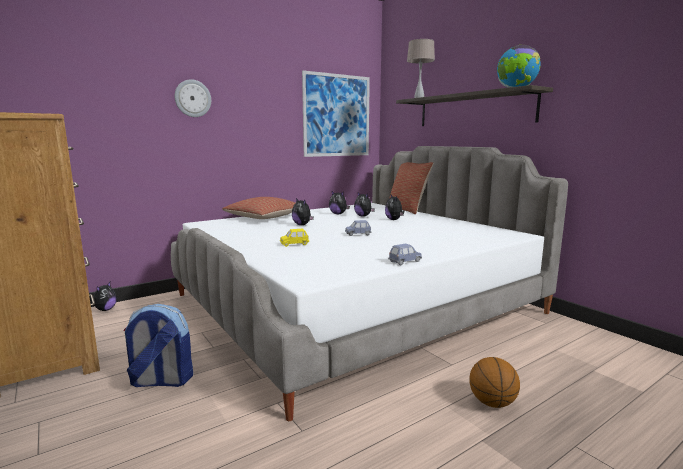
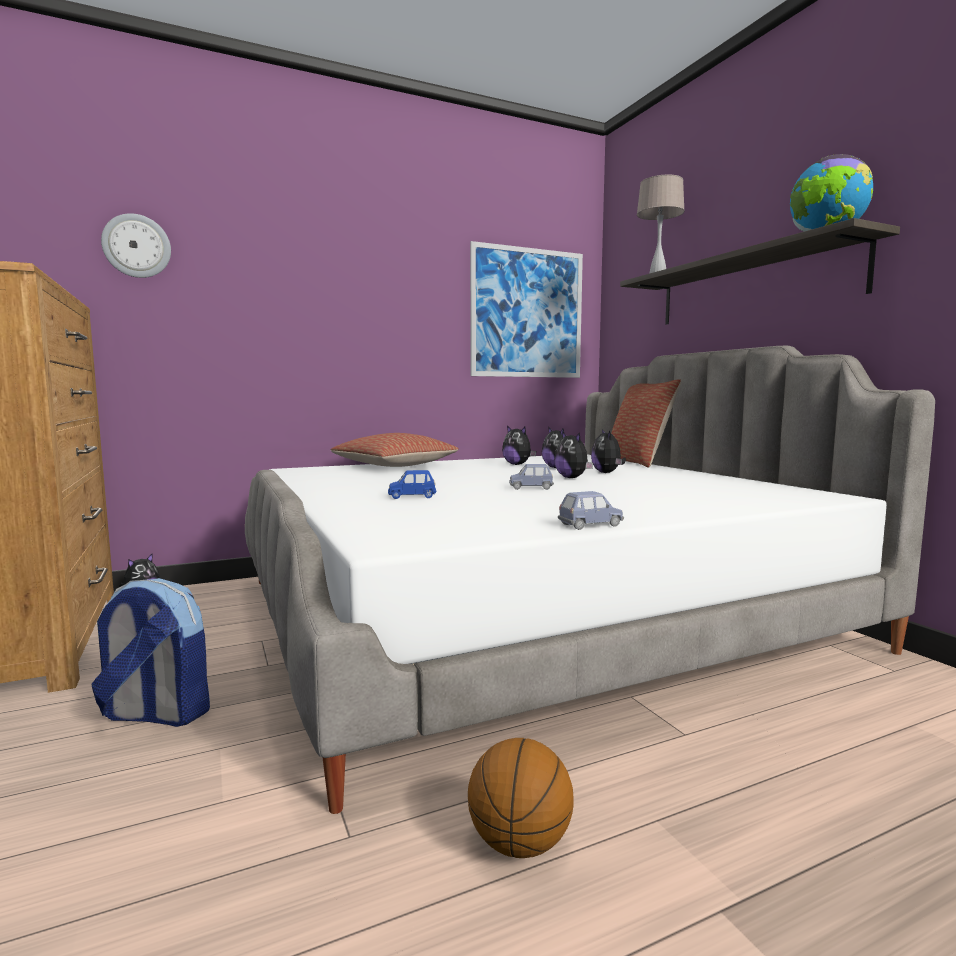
camera: 10 degrees right, 5 degrees down
(193, 98) = (295, 280): wall clock -> wall clock (137, 246)
(294, 244) = (412, 497): yellow toy car -> blue toy car
(302, 225) = (448, 475): plush toy -> plush toy (572, 478)
(492, 403) = (758, 824): basketball -> basketball (519, 843)

